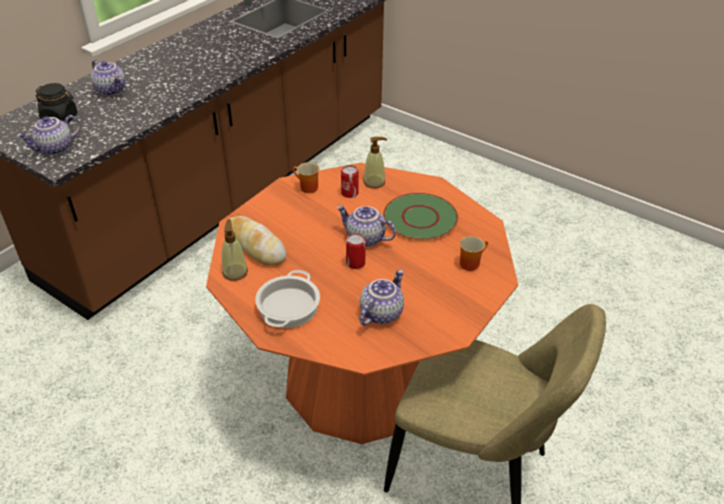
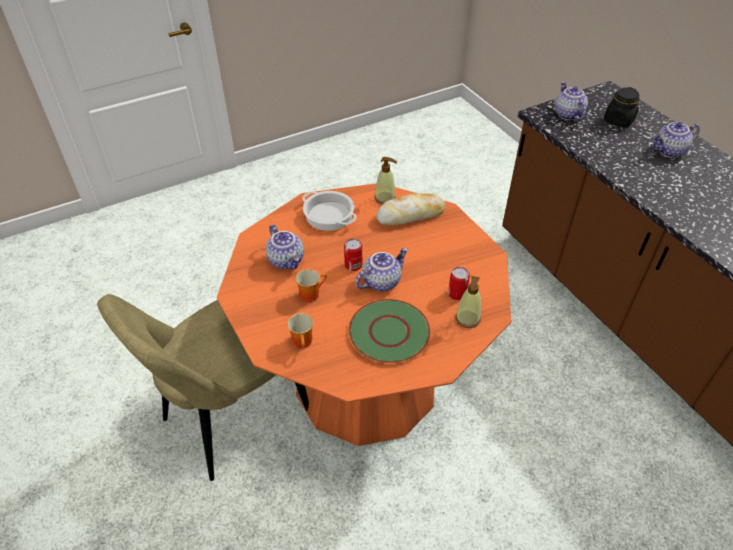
camera: 115 degrees right, 5 degrees up
(306, 188) = (480, 266): mug -> mug (310, 293)

